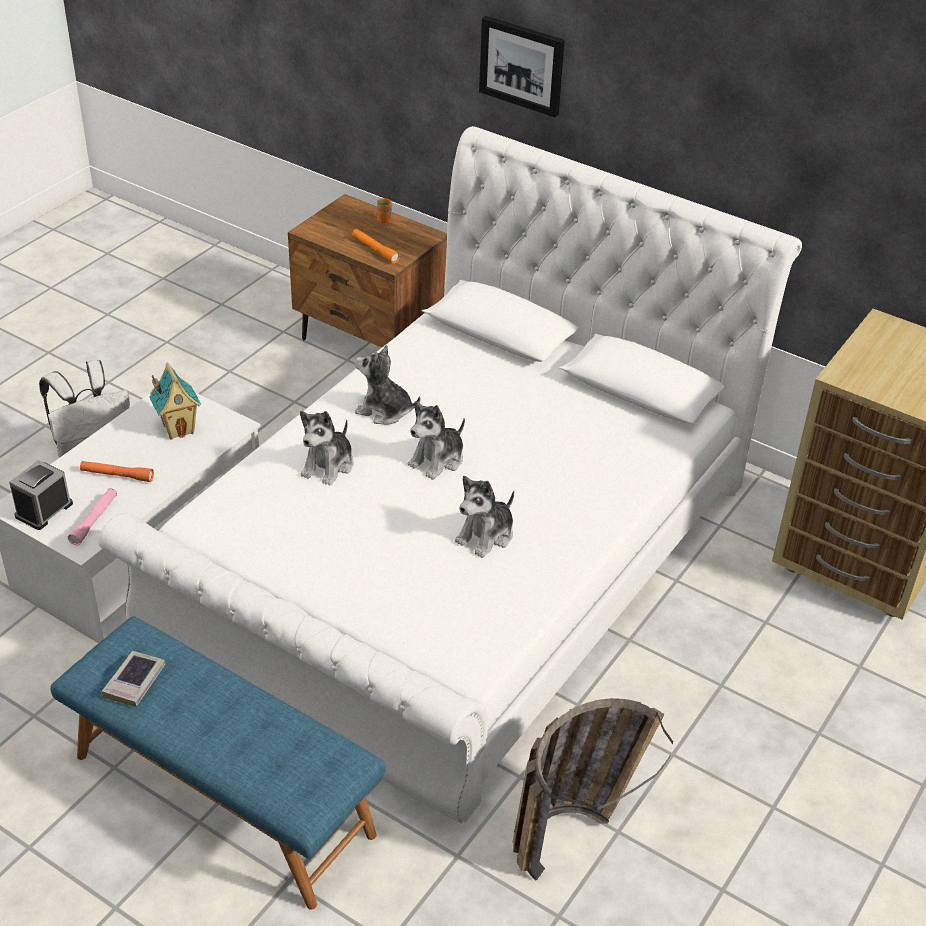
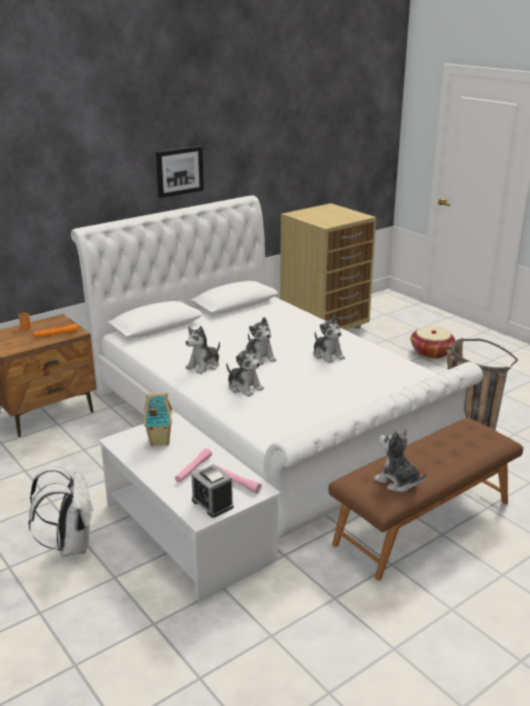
camera: 70 degrees left, 15 degrees down
(117, 475) = (193, 469): orange flashlight -> pink flashlight
(135, 682) = (397, 481): book -> plush toy
(225, 793) = (422, 522): blue bench -> brown bench
(522, 65) = (90, 178): picture -> picture (179, 171)
(849, 748) = (431, 352): none -> basket

